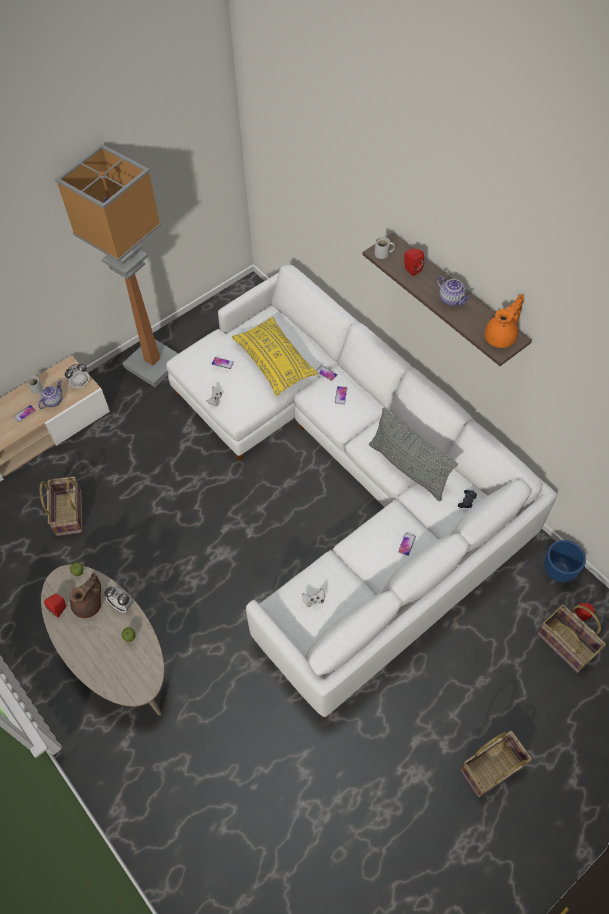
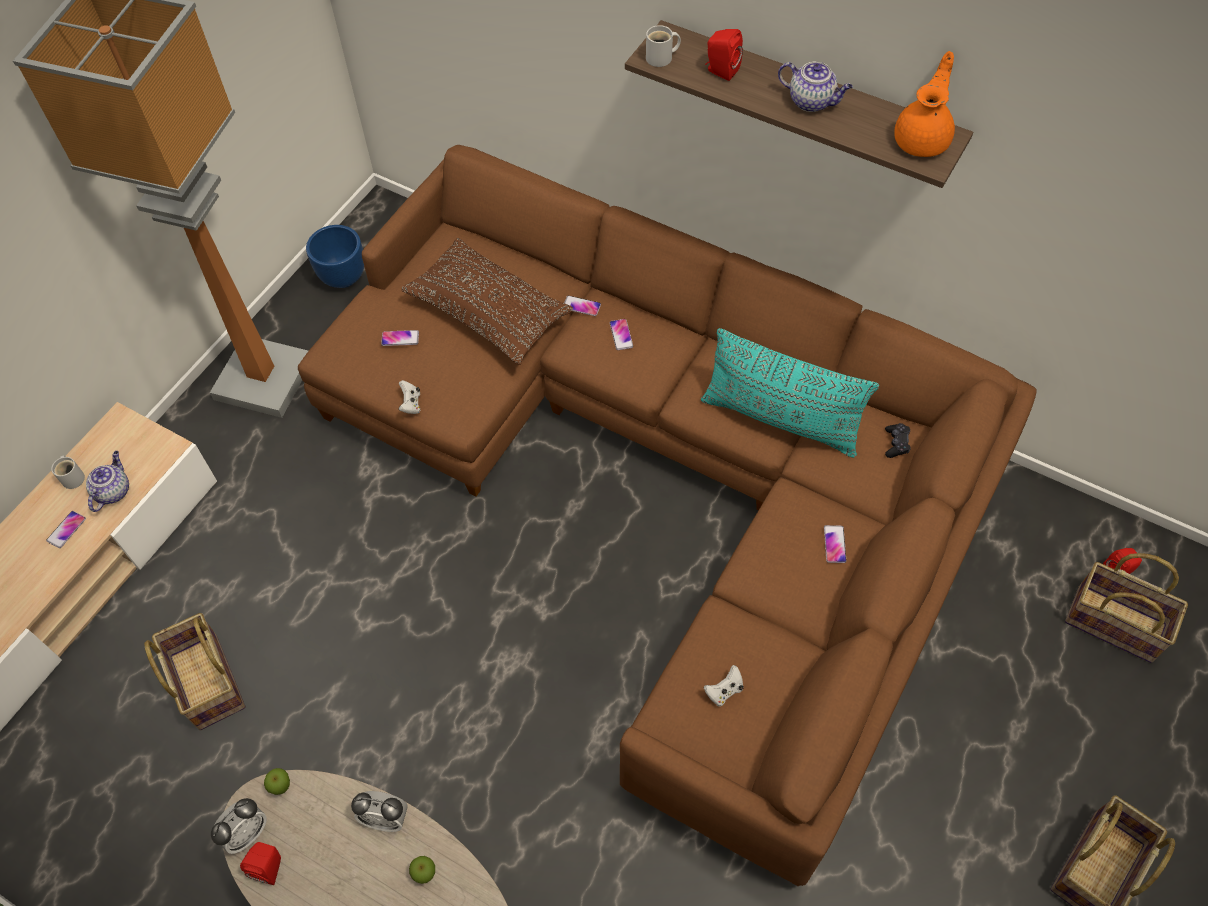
camera: 20 degrees left, 0 degrees up
(80, 383) = (152, 446): alarm clock -> alarm clock (247, 833)
(89, 604) = (324, 839): brown teapot -> none
(274, 362) = (489, 312): yellow pillow -> brown pillow
(348, 482) = (669, 476): white sofa -> brown sofa
(408, 468) = (780, 419): grey pillow -> turquoise pillow
(558, 571) = (1051, 512): blue planter -> blue planter (344, 277)

